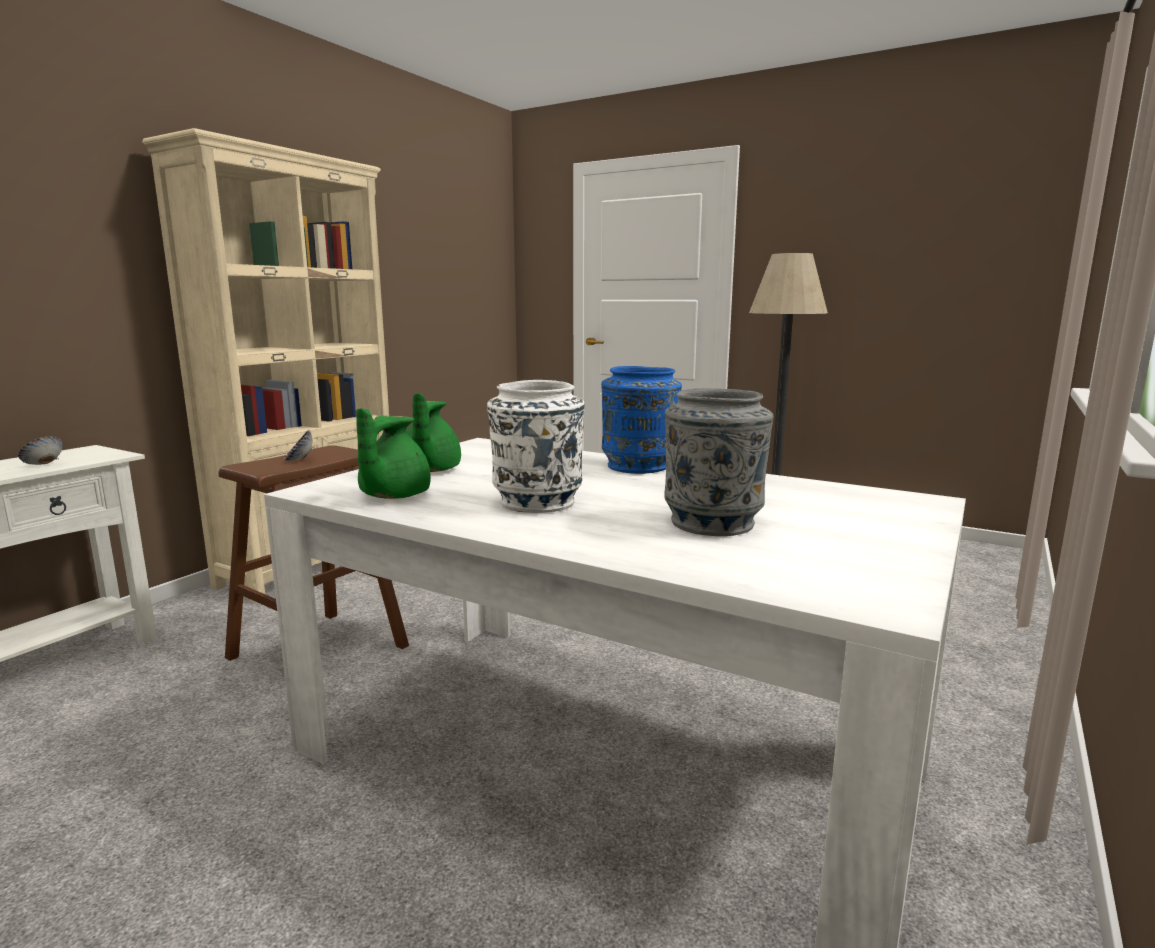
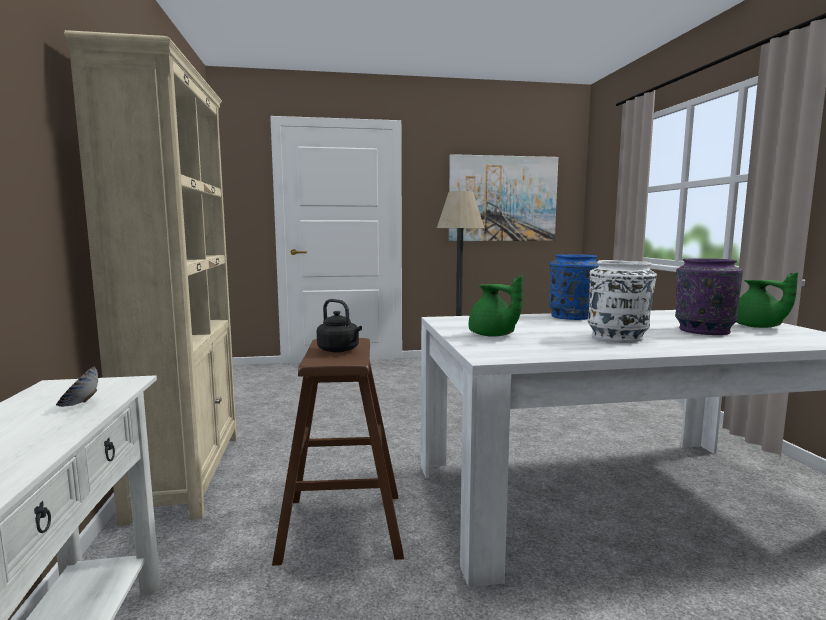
camera: 40 degrees left, 5 degrees down
(299, 459) = (340, 350): bowl -> black kettle
(392, 496) = (546, 349): green teapot -> green teapot (758, 327)
(712, 522) = (703, 330): grey vase -> purple vase
(905, 261) = (502, 199): none -> picture

